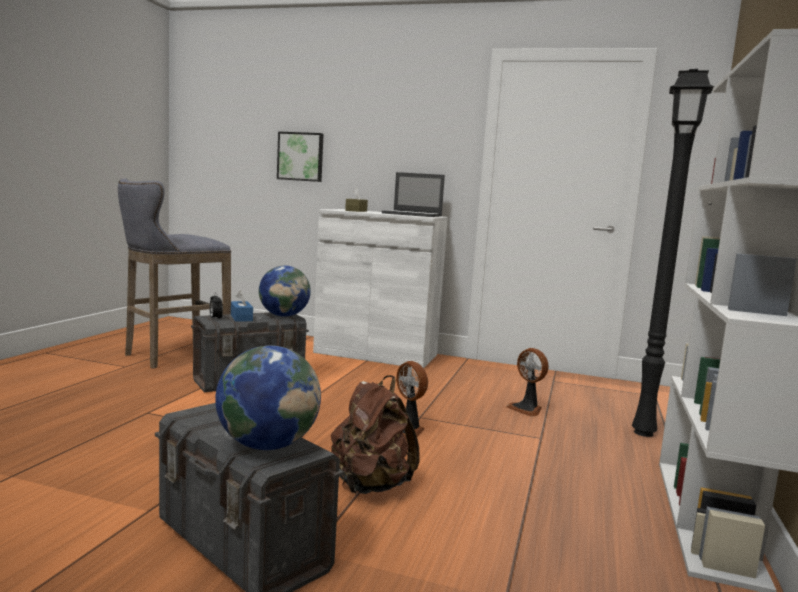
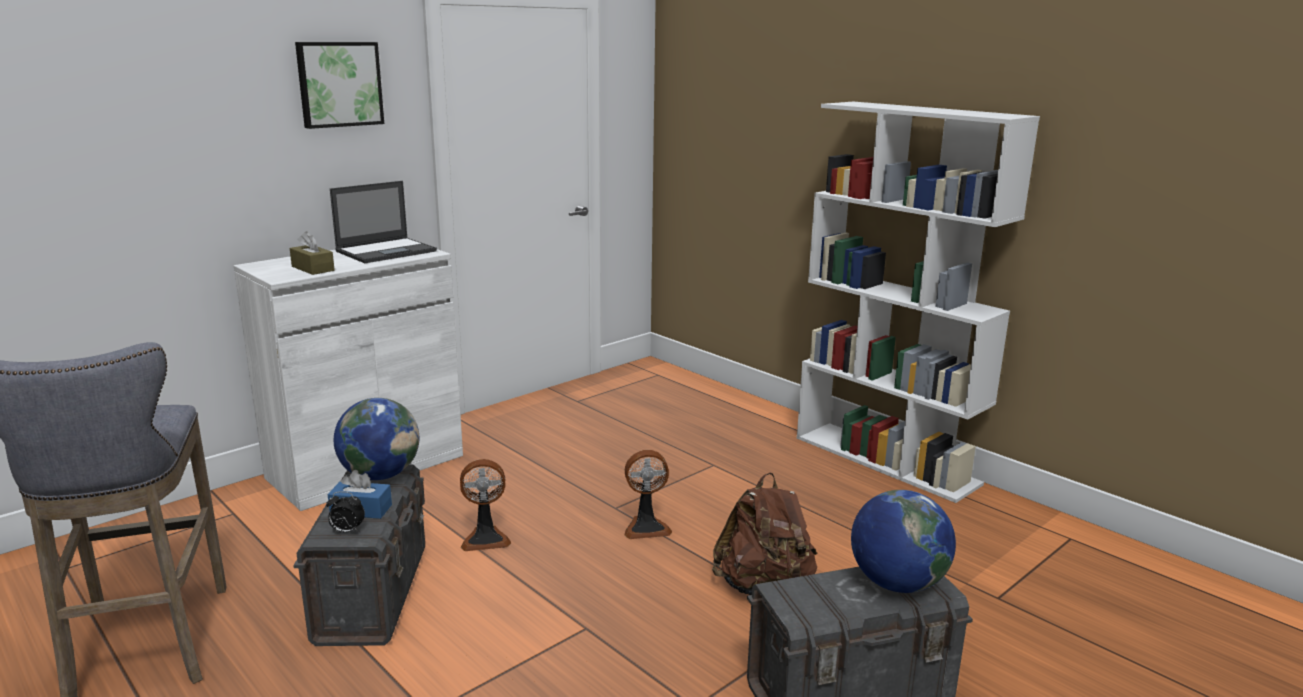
camera: 60 degrees left, 10 degrees up
(301, 156) = (117, 186): picture -> picture (339, 84)
(527, 409) = (641, 444): fan -> fan (485, 538)
(645, 433) = (734, 416): black floor lamp -> none

